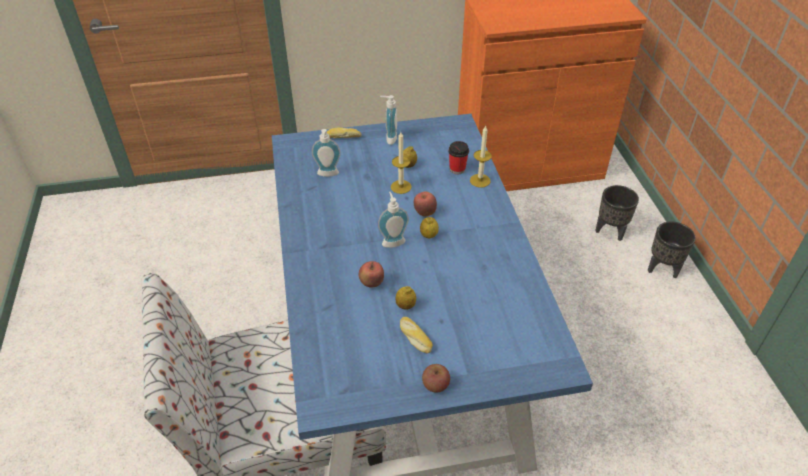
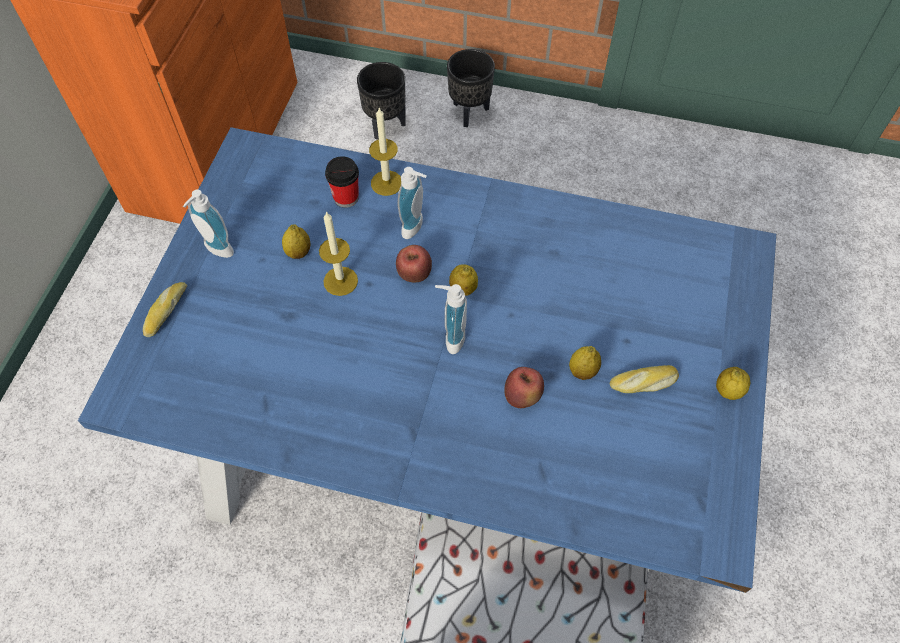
camera: 65 degrees left, 15 degrees up
(328, 175) = (248, 368): soap dispenser -> soap dispenser (416, 227)
(435, 385) = (728, 391): apple -> lemon

